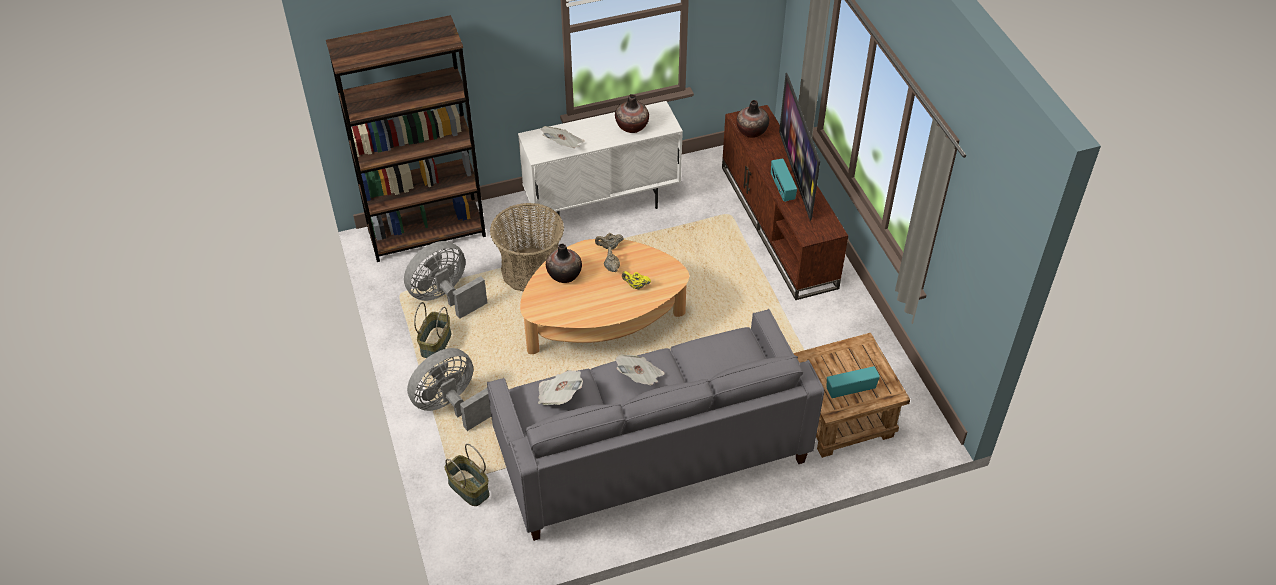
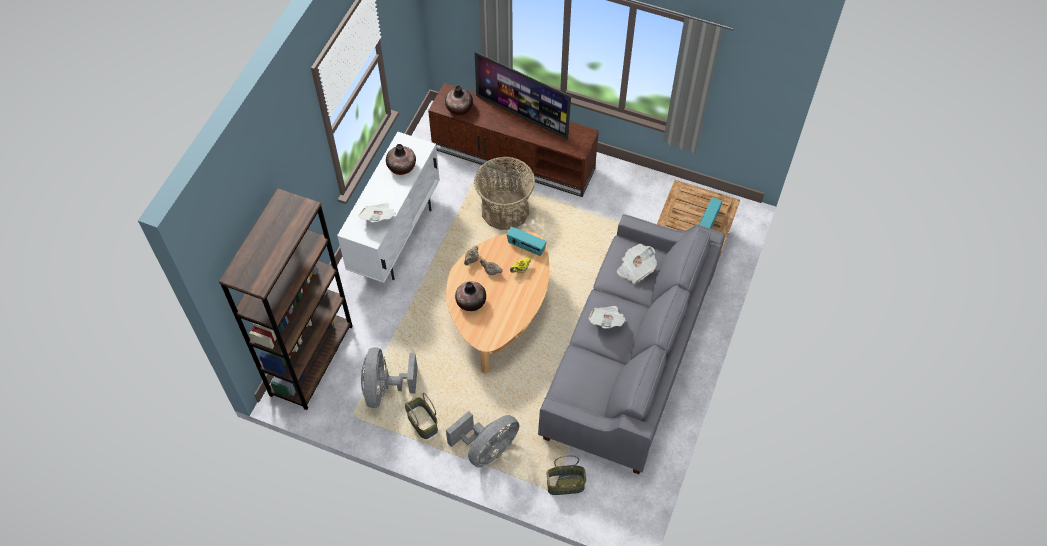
camera: 50 degrees left, 10 degrees up
(452, 406) = (487, 449): grey fan -> grey fan turned 135 degrees counterclockwise
(531, 271) = (412, 321): basket -> basket (505, 210)
(559, 395) = (581, 376): newspaper -> newspaper (635, 269)
(782, 188) = (526, 132): radio -> radio (526, 247)

